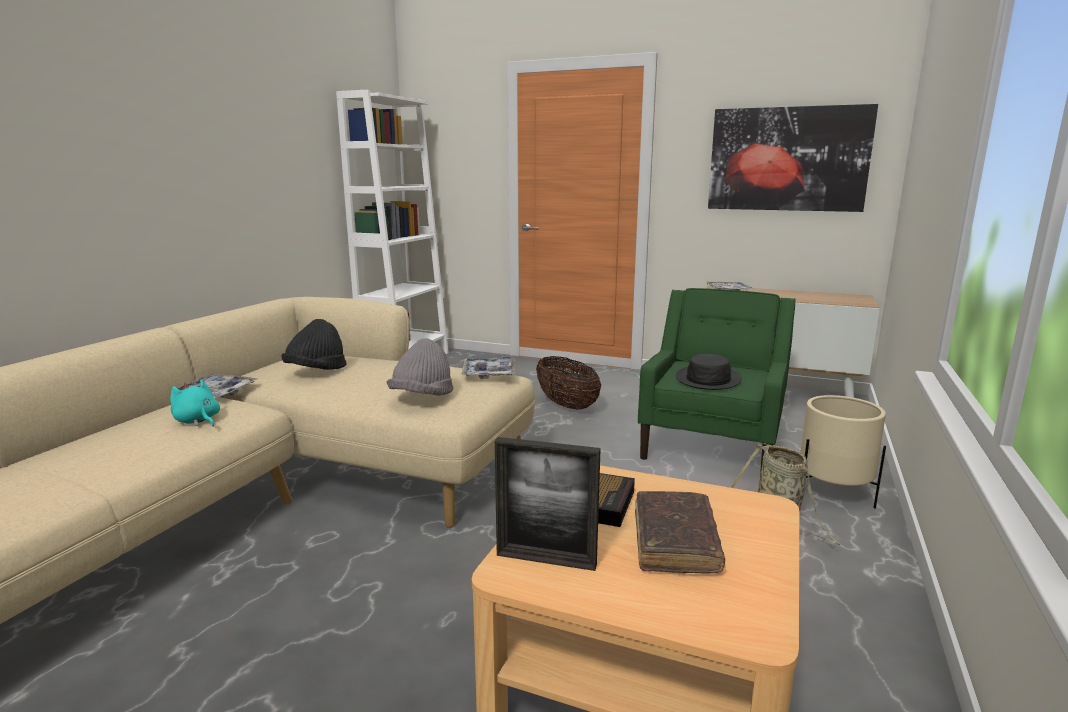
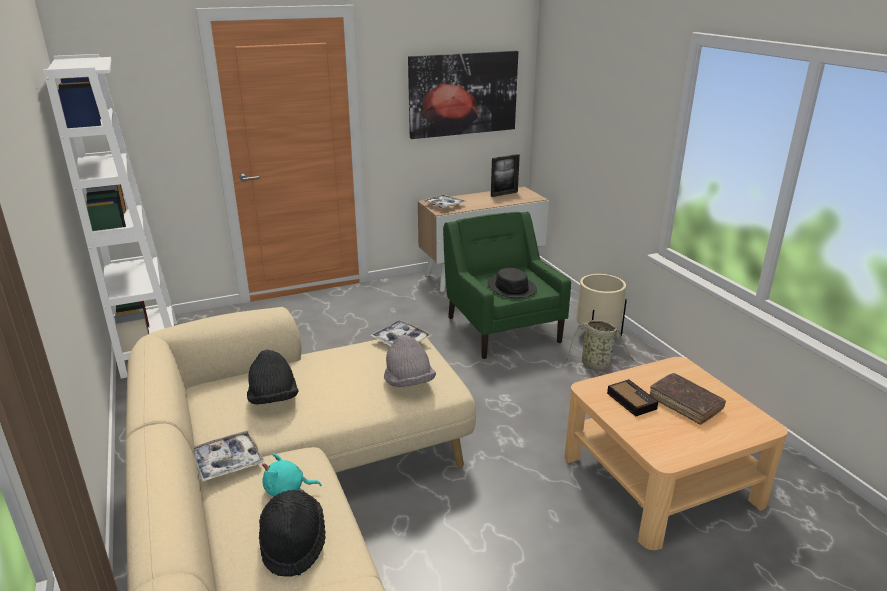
camera: 45 degrees left, 10 degrees up
(119, 447) = (293, 544): none -> black hat
(546, 560) = (665, 443): picture frame -> picture frame (504, 194)
(566, 405) = (371, 336): basket -> none

